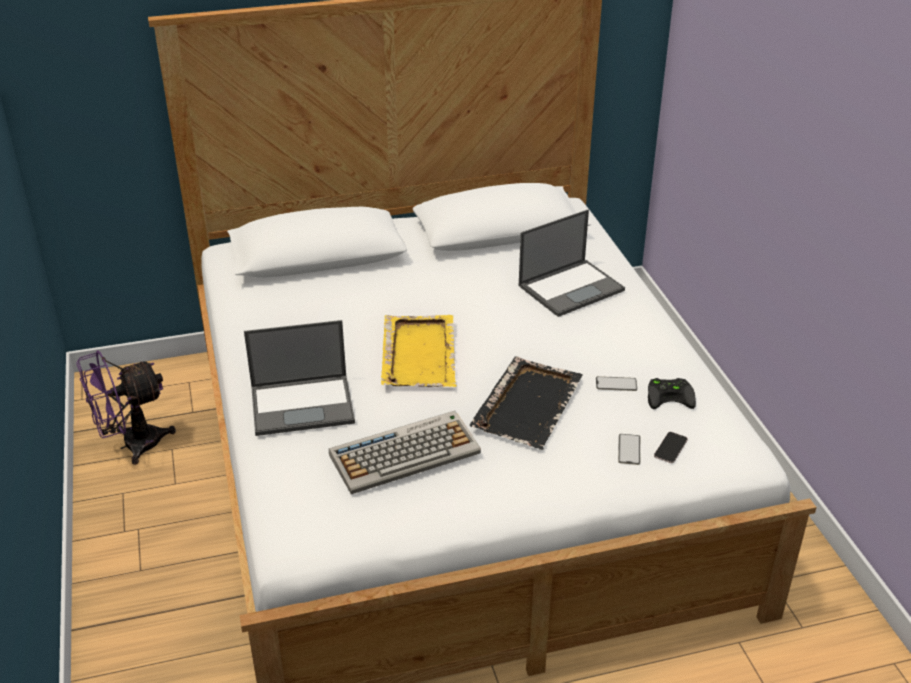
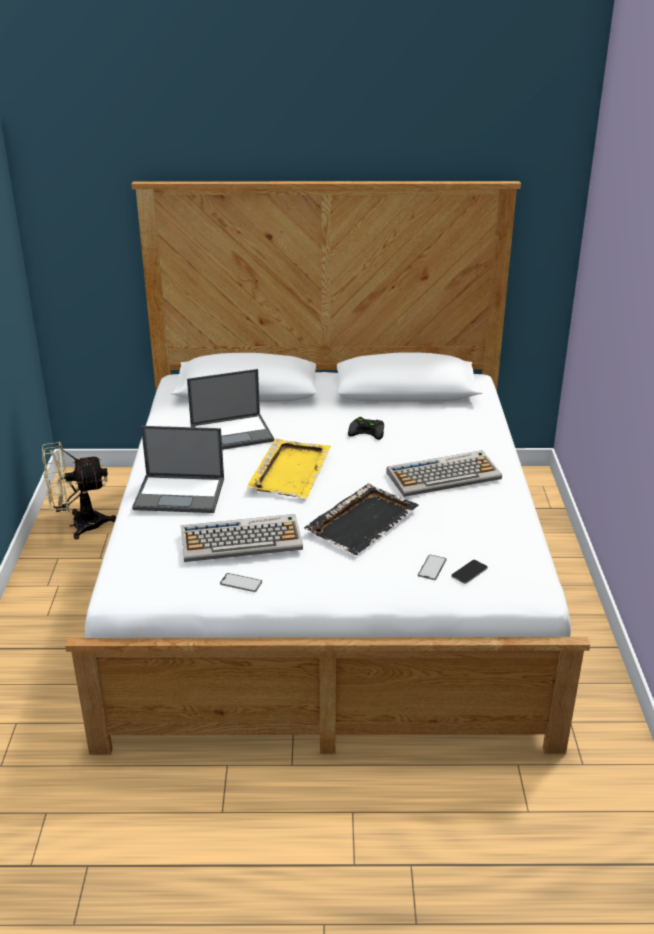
camera: 15 degrees right, 5 degrees down
(132, 445) = (79, 525): purple fan -> beige fan
(571, 287) = (445, 440): laptop -> laptop (232, 433)
(590, 332) = (444, 475): none -> keyboard
(616, 384) = (446, 517): phone -> phone (241, 583)
(671, 396) = (490, 533): black game controller -> black game controller (368, 431)

